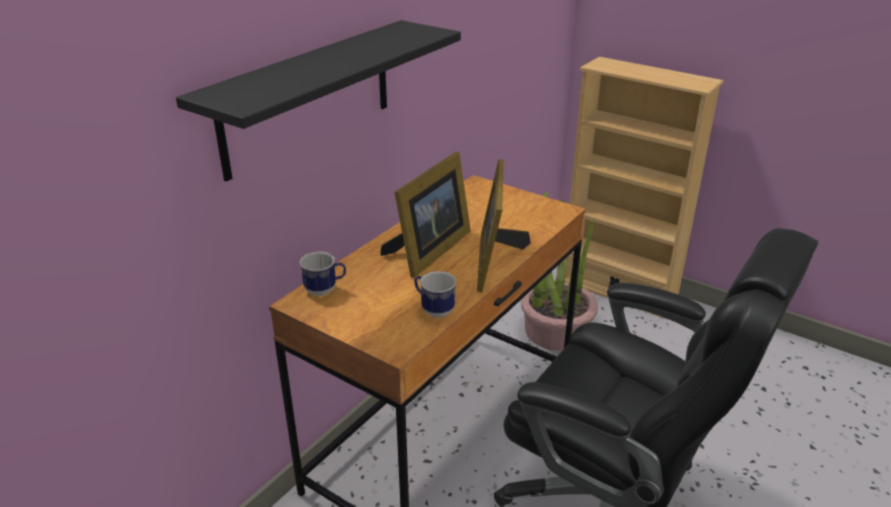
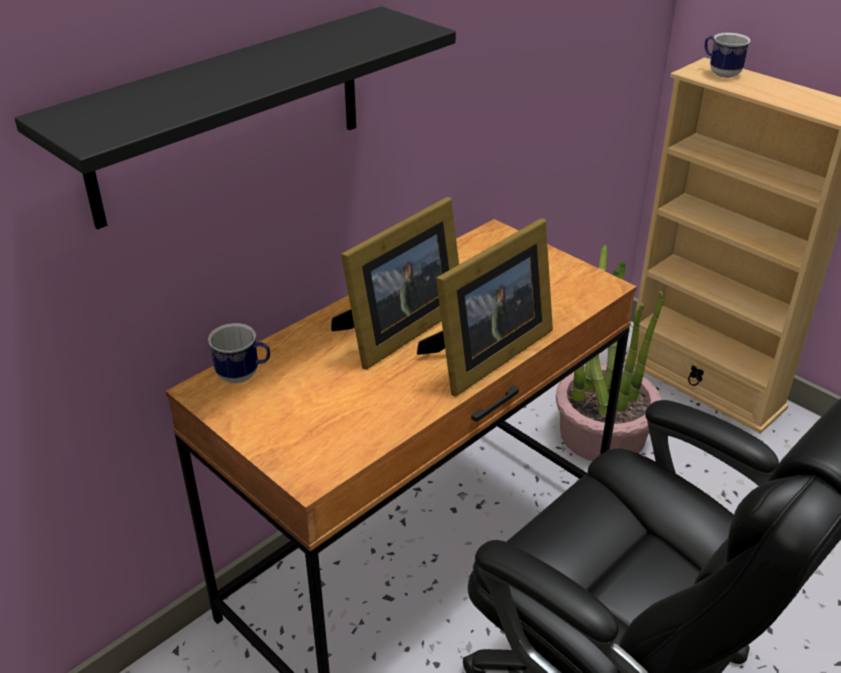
camera: 10 degrees right, 5 degrees up
(433, 310) = (378, 422): mug -> mug (720, 72)
(495, 260) = (485, 355): picture frame -> picture frame turned 150 degrees counterclockwise

